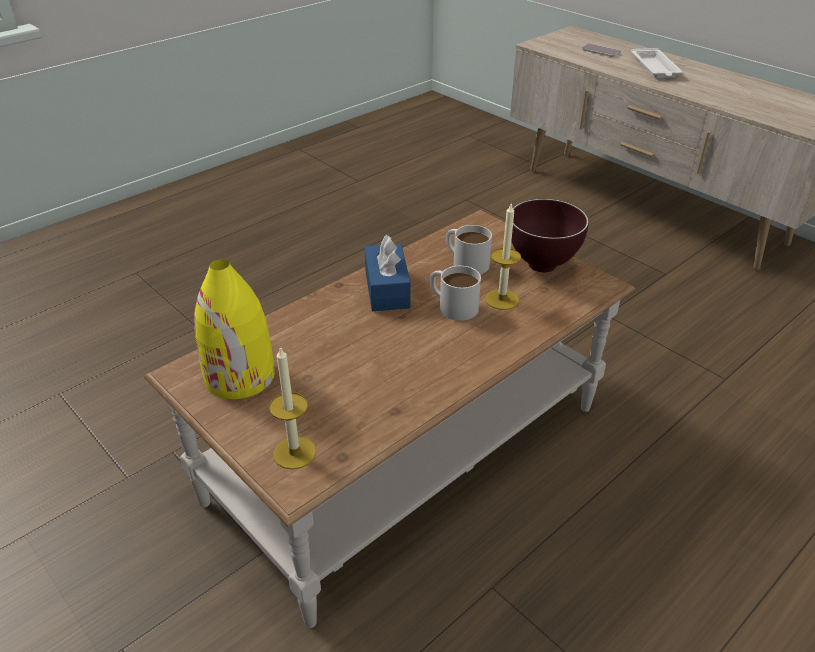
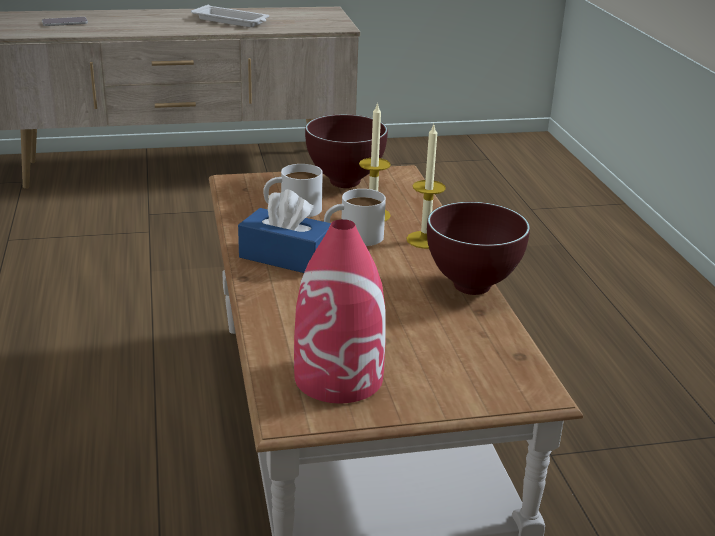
camera: 60 degrees left, 10 degrees down
(240, 376) = (339, 378): yellow vase -> red vase
(294, 453) = (493, 379): candle -> candle (425, 240)
(434, 394) = (474, 287): none -> brown bowl
(655, 68) = (141, 21): white tray -> white tray (231, 21)

